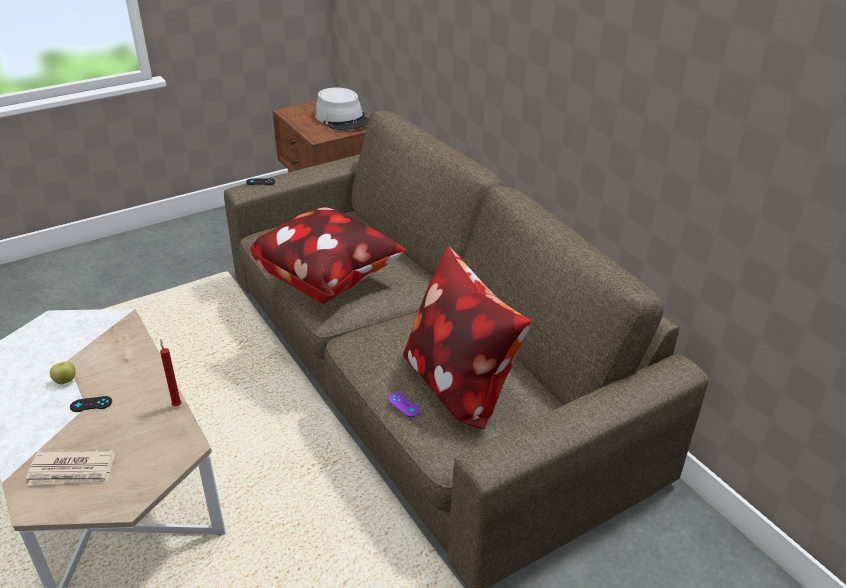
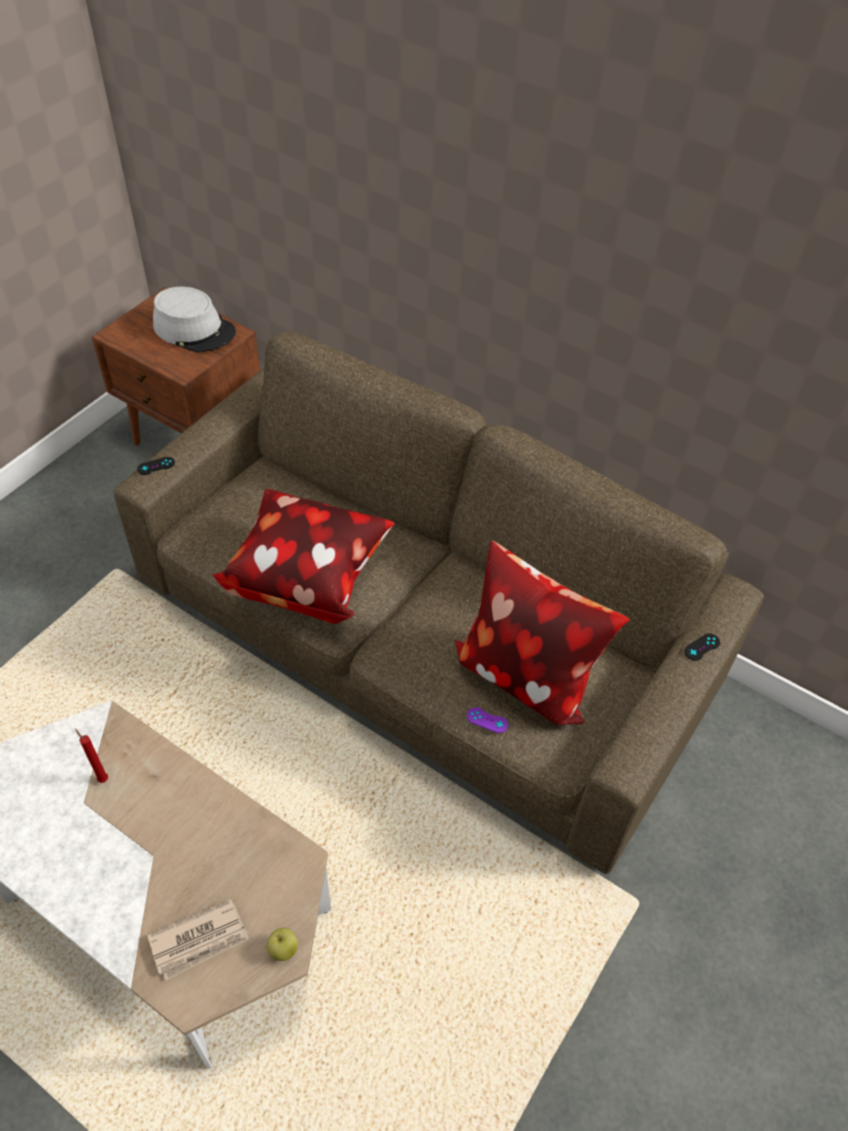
camera: 25 degrees left, 15 degrees up
(65, 381) = (103, 832): apple -> apple (283, 949)
(91, 404) = (157, 851): black game controller -> black game controller (702, 647)
(176, 404) = (255, 813): red candle -> red candle (102, 778)

